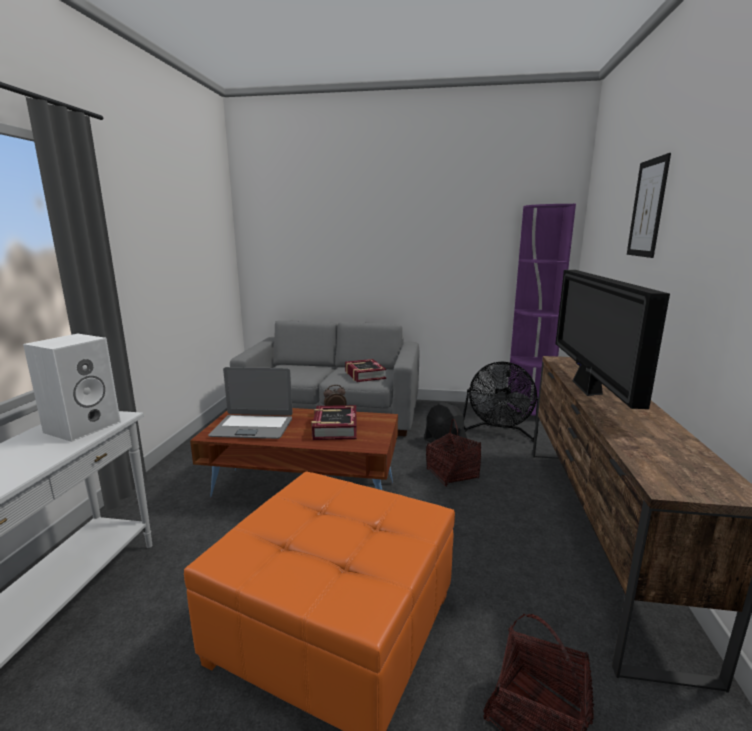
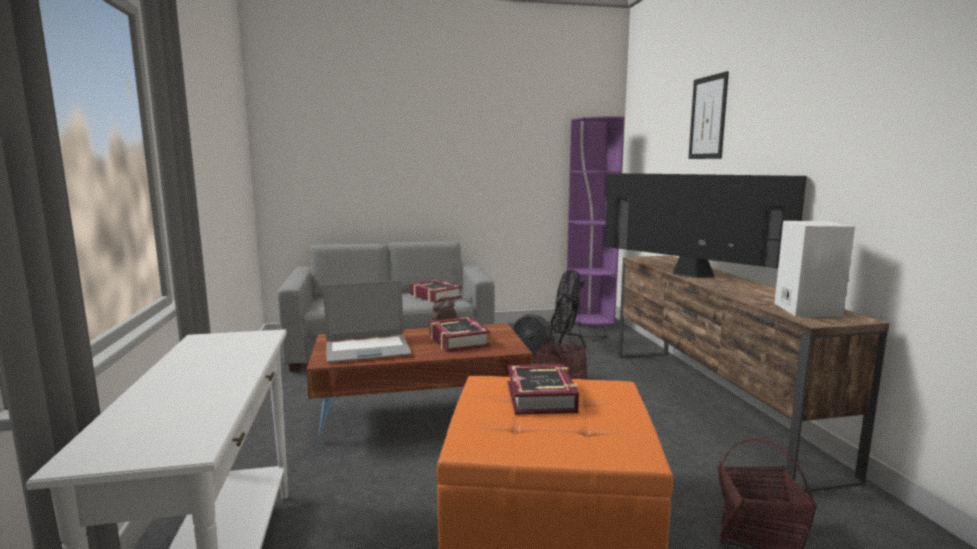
camera: 20 degrees left, 5 degrees down
(83, 426) = (234, 346): white speaker -> white speaker (805, 309)
(341, 512) = (541, 397): none -> book
(497, 430) = (572, 342): black fan -> black fan turned 90 degrees clockwise
(587, 389) = (688, 275): television -> television turned 150 degrees clockwise

